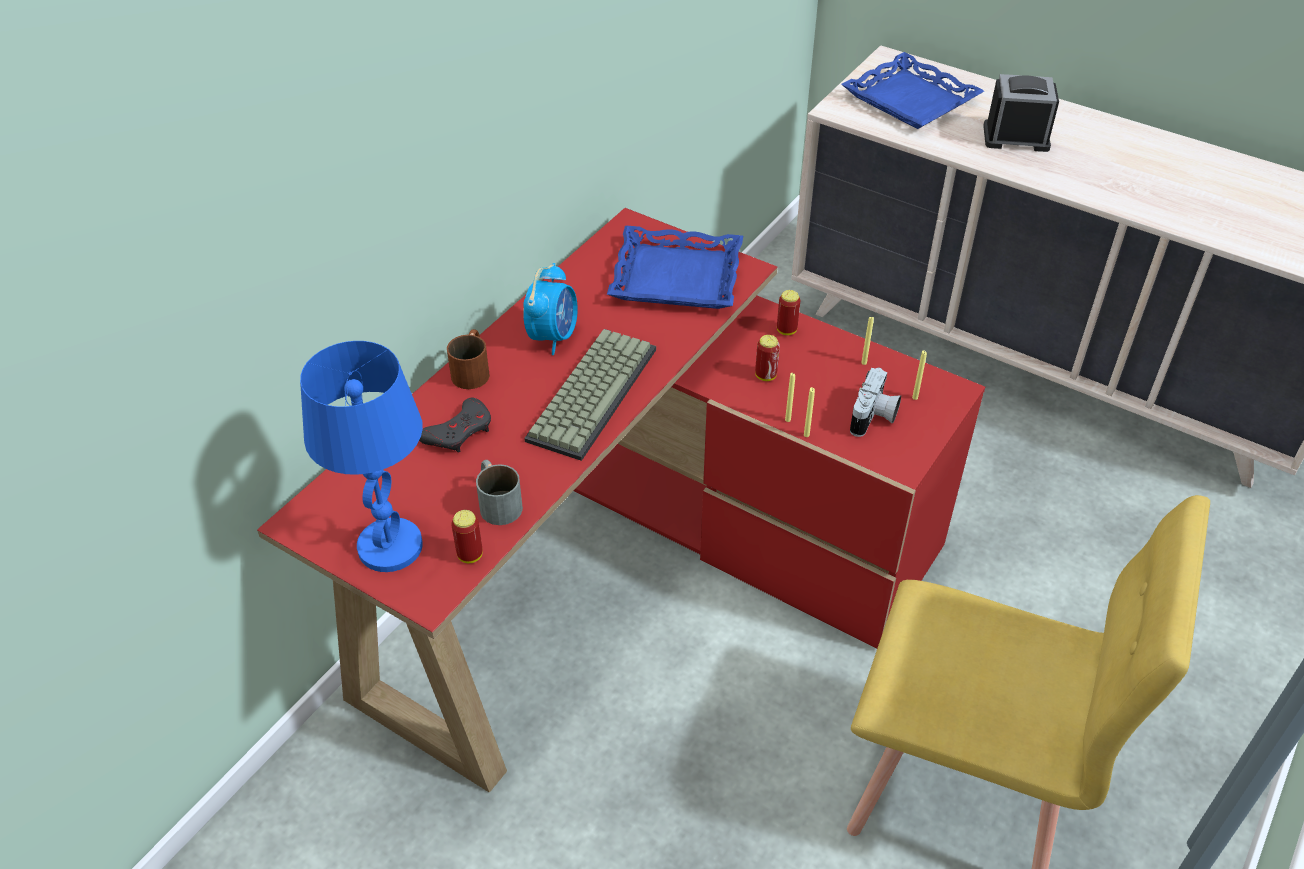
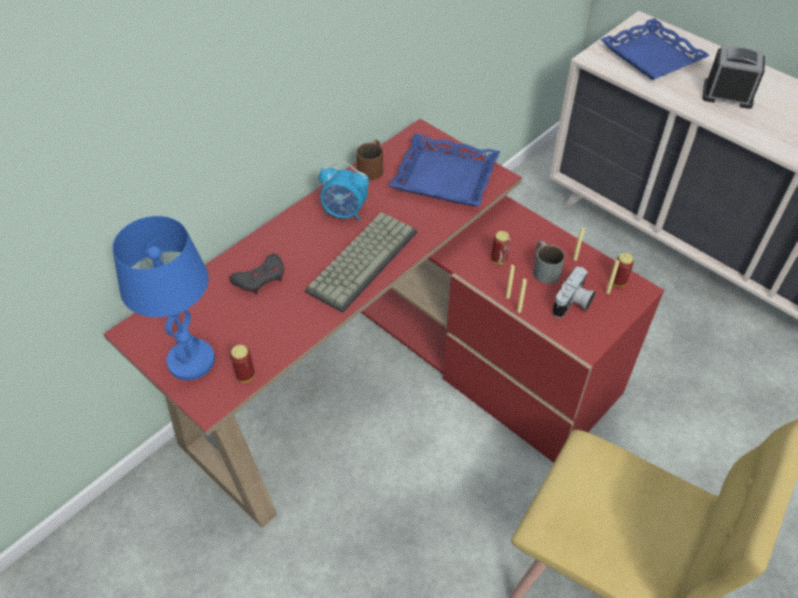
camera: 10 degrees right, 5 degrees up
(472, 369) = (281, 231): brown mug -> brown mug (372, 167)
(497, 501) = (274, 336): grey mug -> grey mug (543, 268)
(553, 336) = (345, 212): alarm clock -> alarm clock turned 75 degrees clockwise
(786, 330) = (522, 226): can -> can (618, 282)

